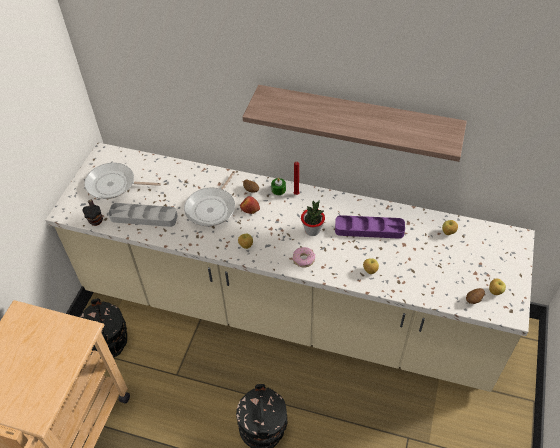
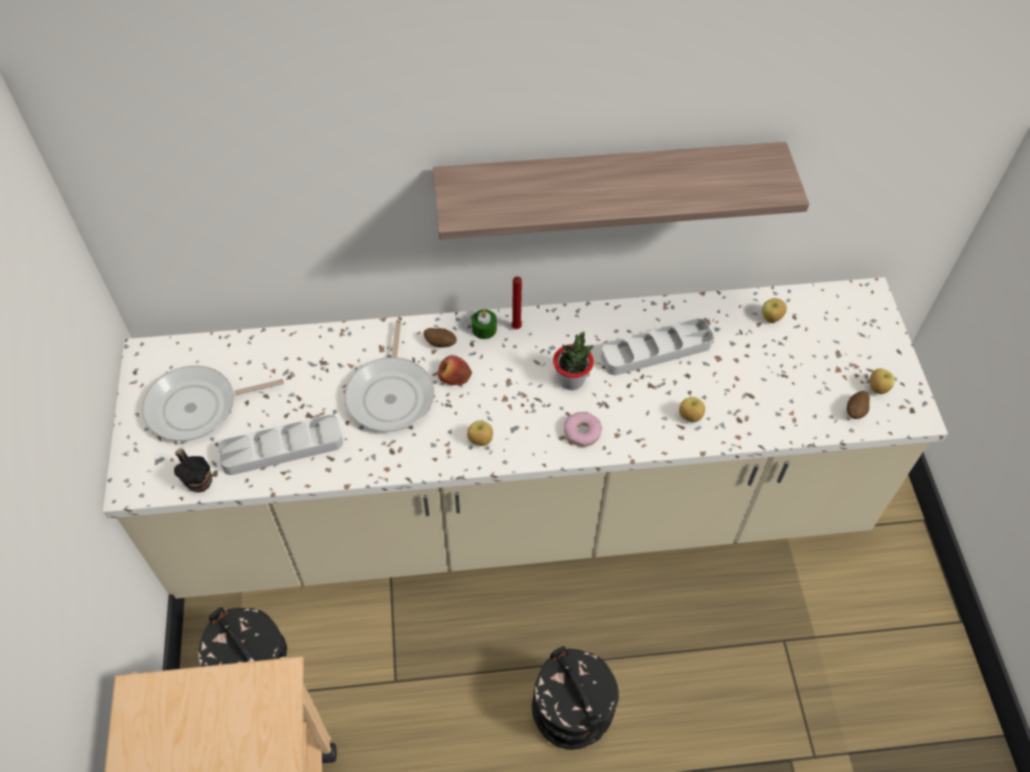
camera: 25 degrees left, 5 degrees up
(369, 229) = (656, 351): purple tray -> grey tray

